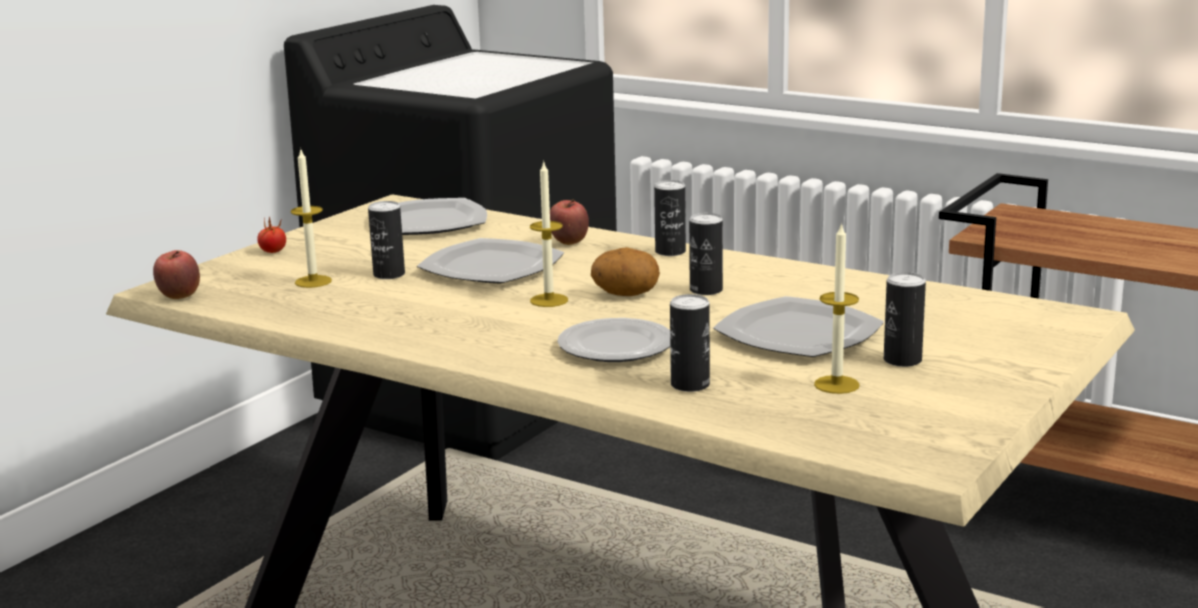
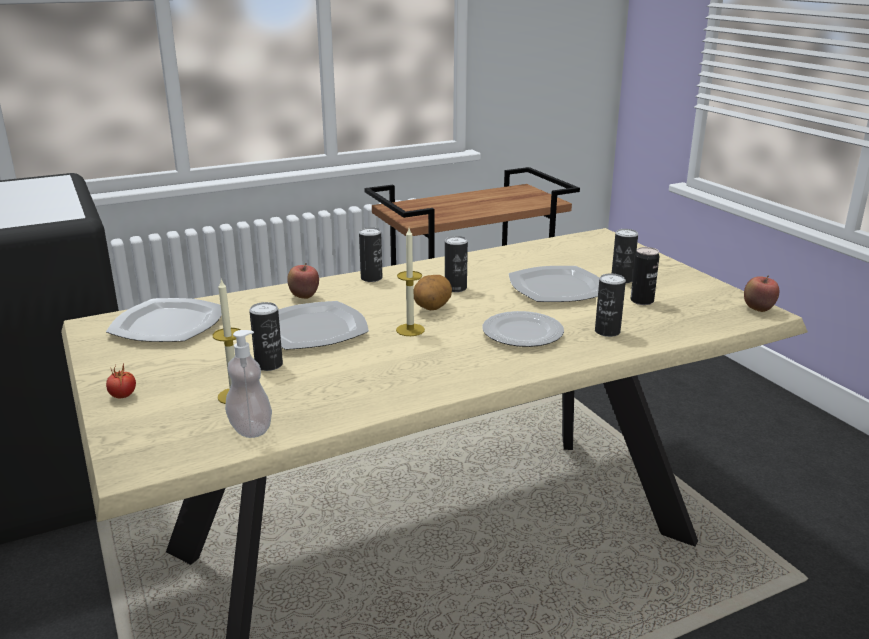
camera: 60 degrees left, 5 degrees up
(179, 297) = (172, 463): apple -> apple (758, 310)
(258, 303) = (250, 429): none -> soap dispenser
(836, 385) = (642, 301): candle -> can

